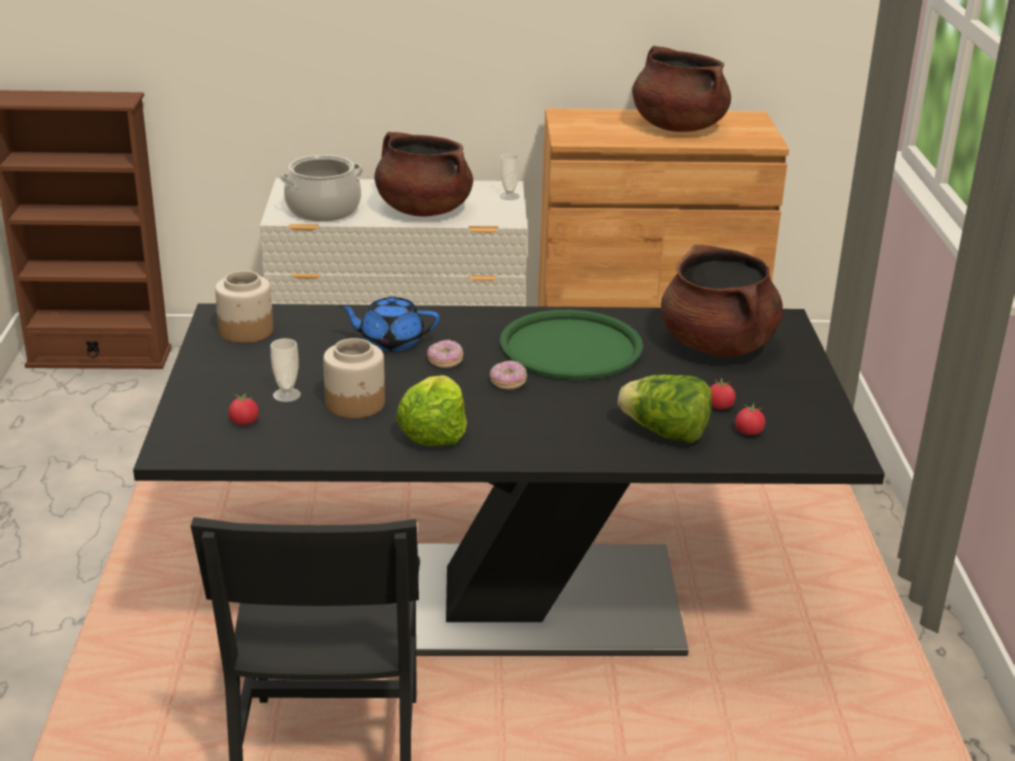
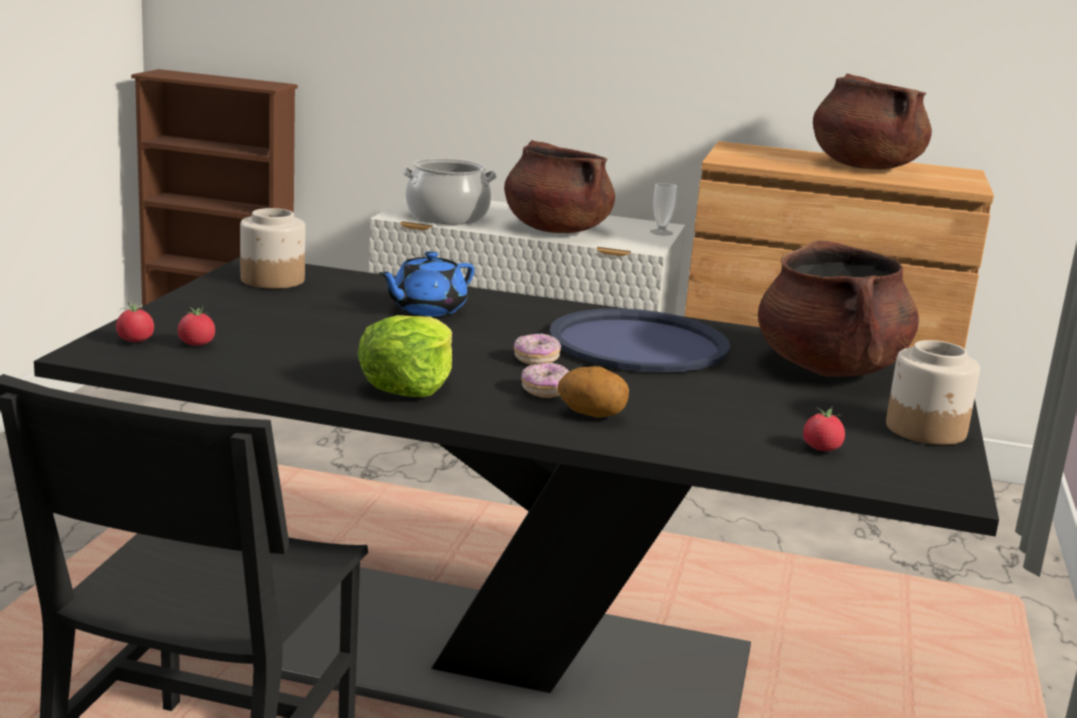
camera: 15 degrees right, 10 degrees down
(287, 395) = (267, 331): cup -> none
(356, 404) = (338, 349): jar -> jar (926, 430)
(391, 341) = (426, 309): blue teapot -> blue teapot turned 60 degrees counterclockwise
(445, 361) = (475, 333): donut -> donut (545, 391)
(571, 347) = (639, 344): green tray -> blue tray
(579, 433) = (591, 414): none -> potato
(665, 433) = (705, 432): lettuce -> none
(719, 406) = (796, 420): tomato -> tomato (135, 340)

